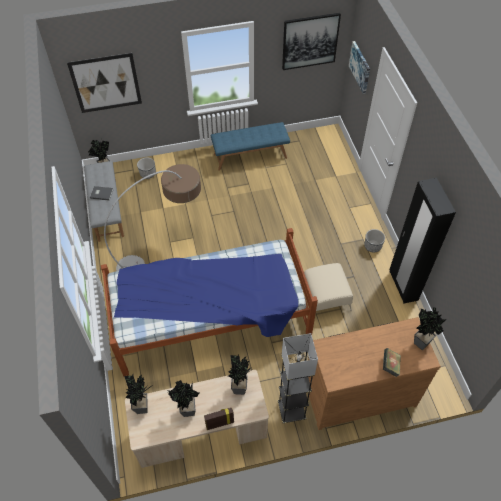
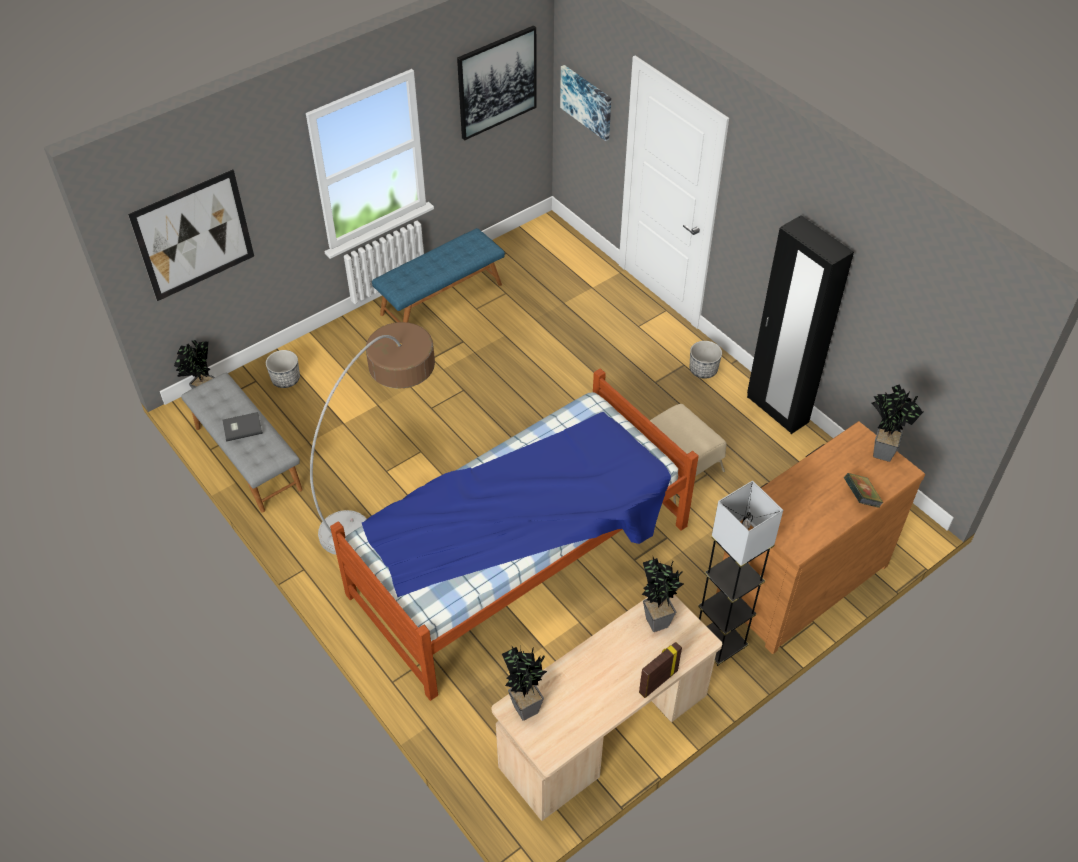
camera: 25 degrees left, 5 degrees down
(186, 410) = (596, 683): potted plant -> none

